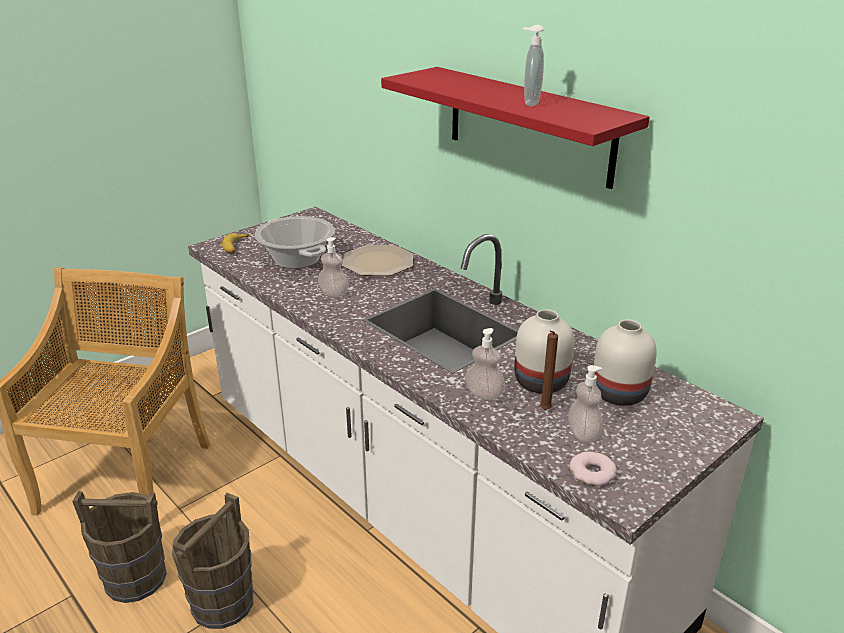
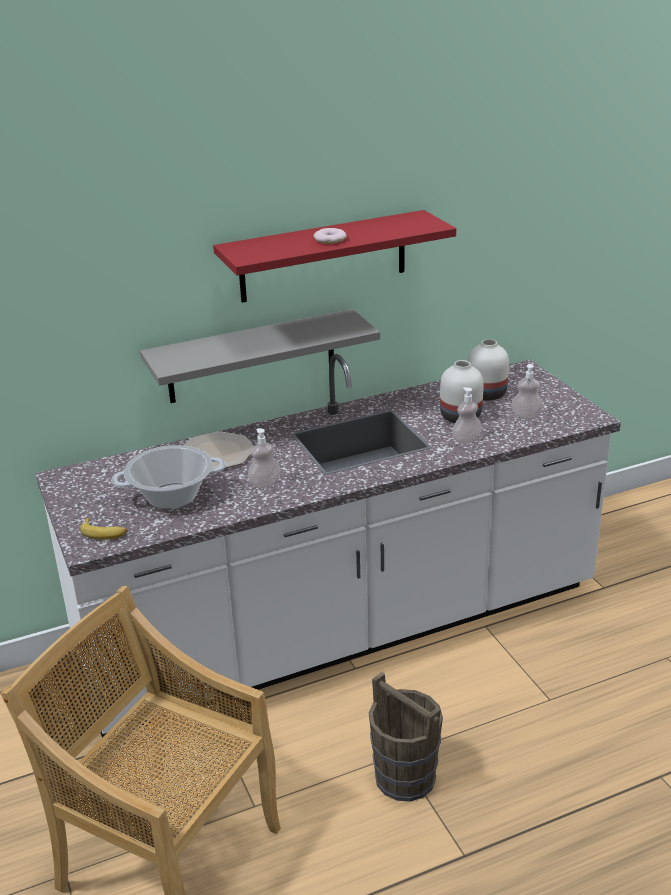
camera: 70 degrees left, 0 degrees up
(135, 578) = (345, 846): brown bucket -> none
(457, 201) = (252, 356): none -> grey shelf
(529, 103) = (368, 232): soap dispenser -> none
(544, 410) = (495, 422): brown candle -> none
(592, 473) = (566, 421): donut -> donut (330, 239)

